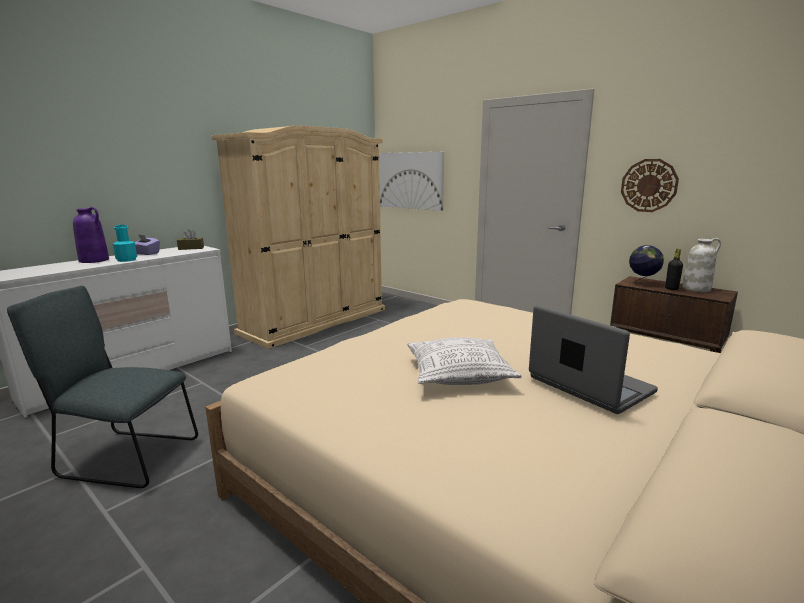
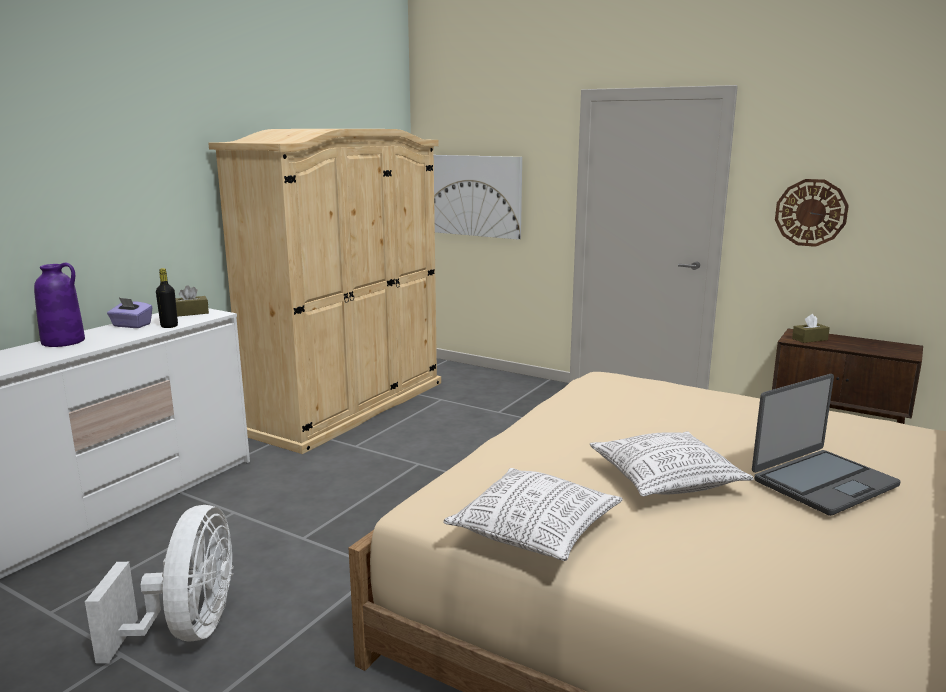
camera: 10 degrees left, 0 degrees up
(124, 457) = (187, 630): grey chair -> white fan
(126, 260) = (115, 338): turquoise bottle -> none
(326, 404) = (534, 532): none -> pillow
(589, 385) = (822, 482): laptop -> laptop turned 105 degrees clockwise
(642, 283) = (809, 339): globe -> brown tissue box
(671, 289) = (847, 345): black bottle -> black bottle (169, 326)
(696, 289) = (875, 344): white vase -> none

